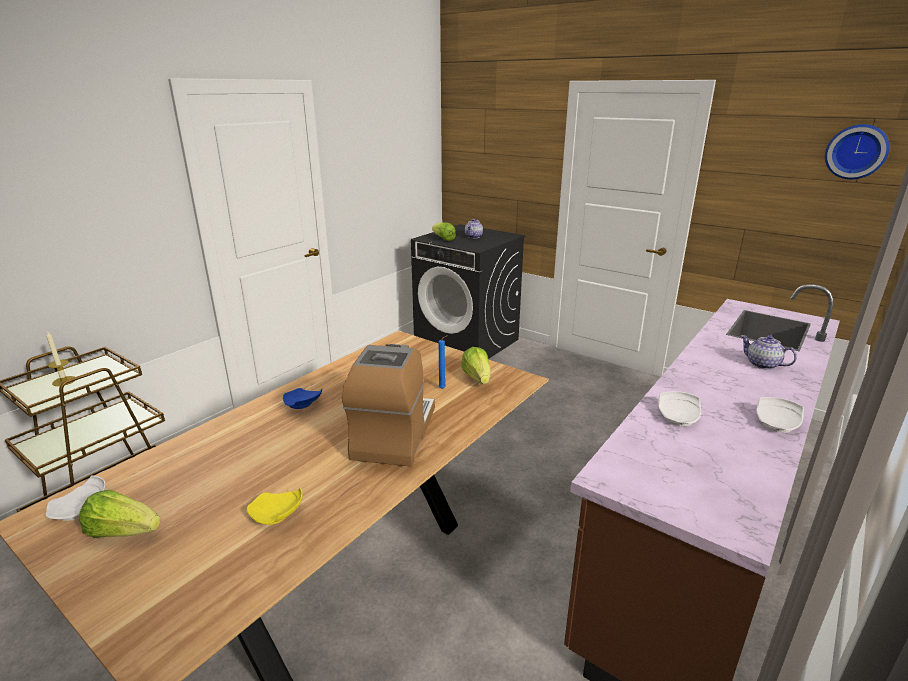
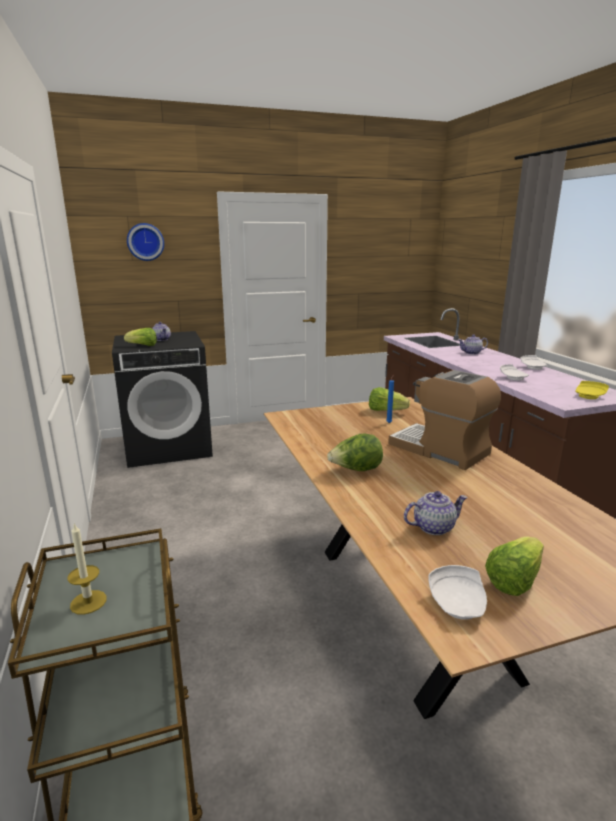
camera: 55 degrees left, 5 degrees down
(207, 469) = (434, 527): none -> teapot
(277, 515) = (525, 508): yellow plate -> yellow plate (589, 396)
(302, 404) = (356, 470): blue plate -> lettuce
(856, 151) = (406, 238): wall clock -> wall clock (145, 242)

